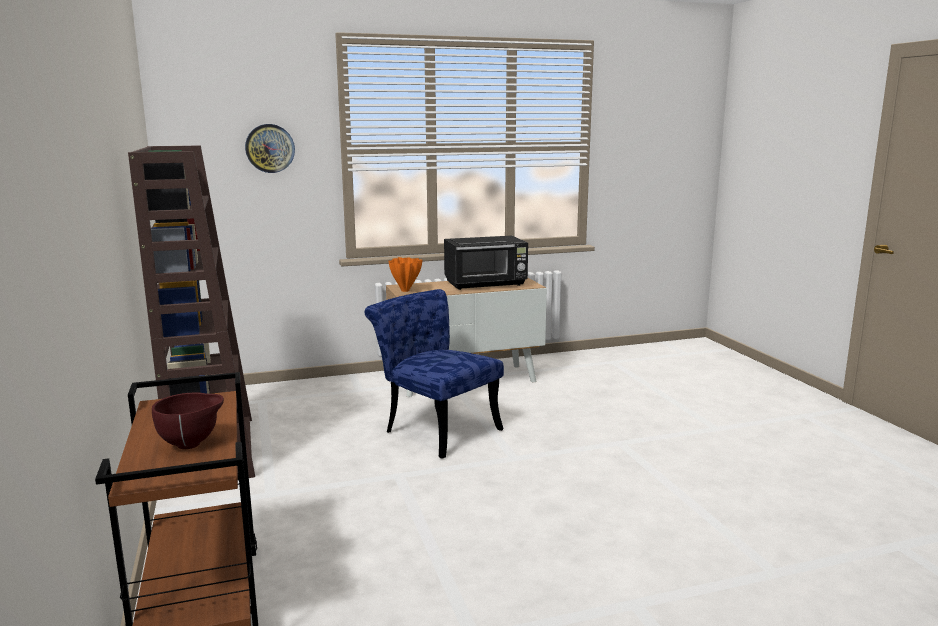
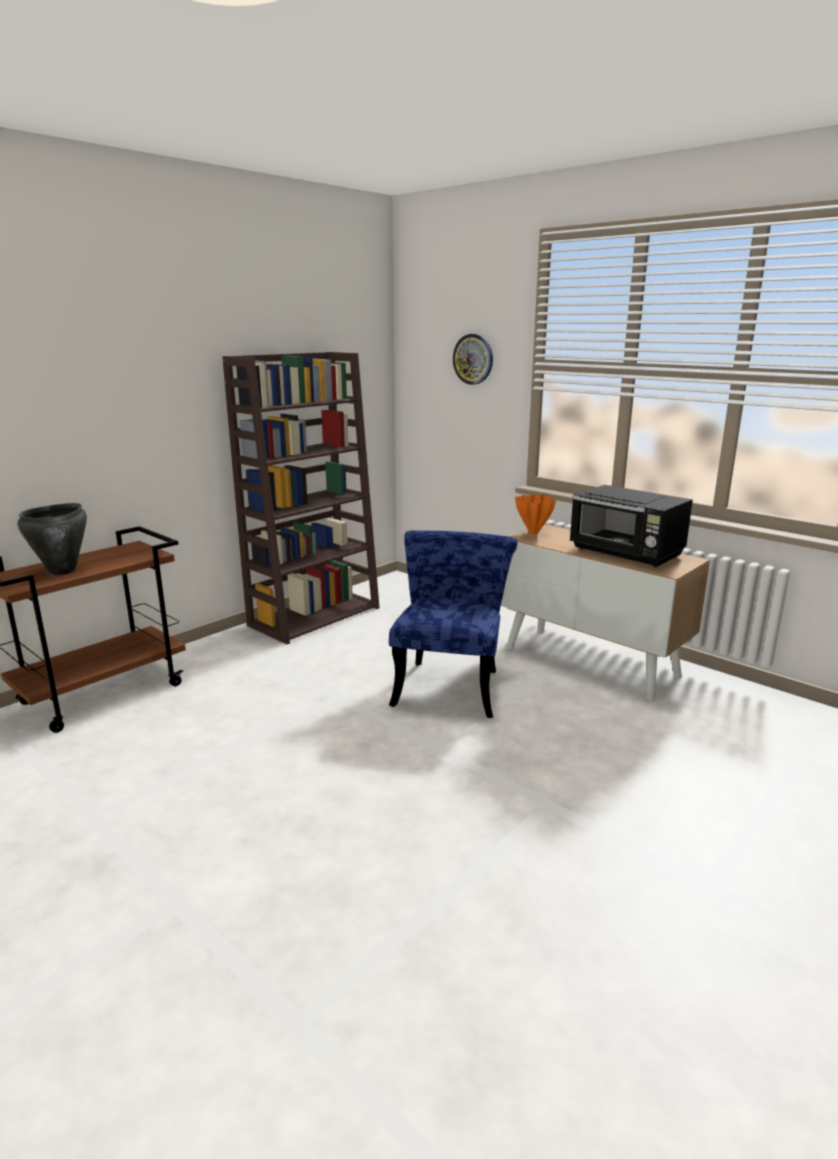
camera: 60 degrees right, 5 degrees up
(192, 444) = (63, 571): brown bowl -> black cooking pot

